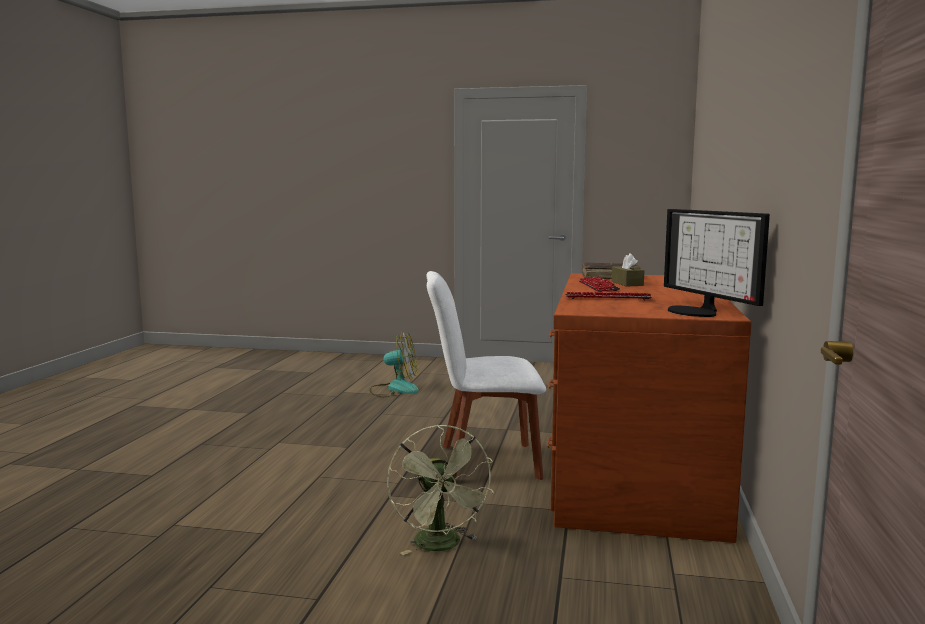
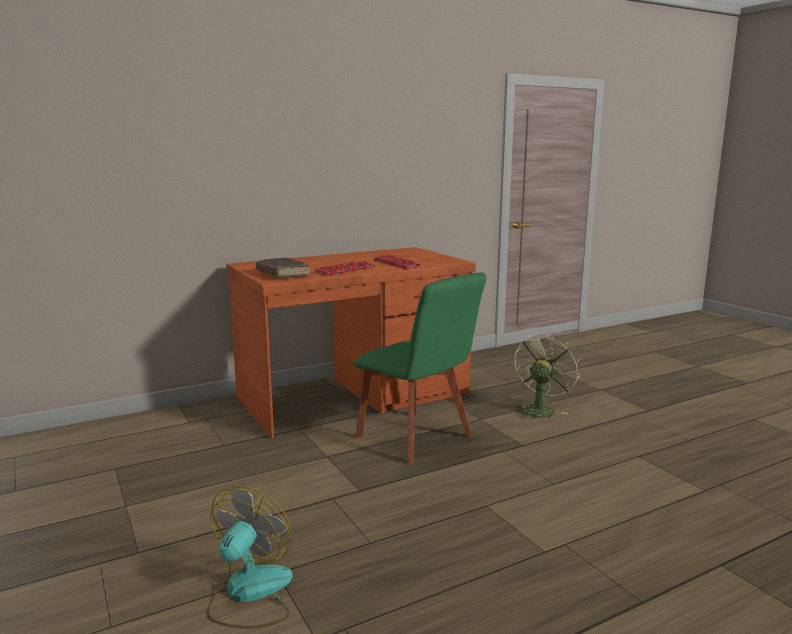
camera: 130 degrees left, 5 degrees up
(394, 389) = (249, 594): fan -> fan turned 60 degrees clockwise
(483, 463) = (418, 438): white chair -> green chair
(627, 283) = (315, 268): brown tissue box -> none
(697, 311) = (409, 251): monitor -> none

